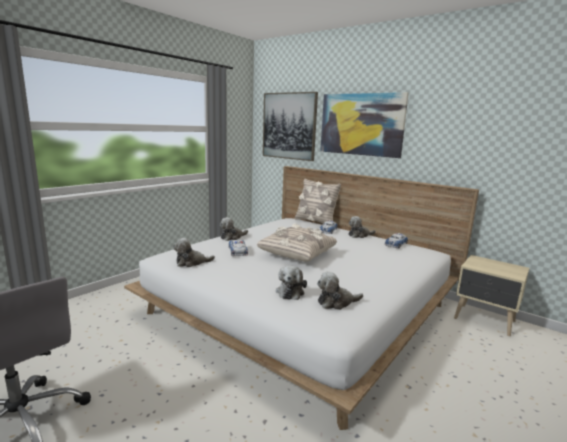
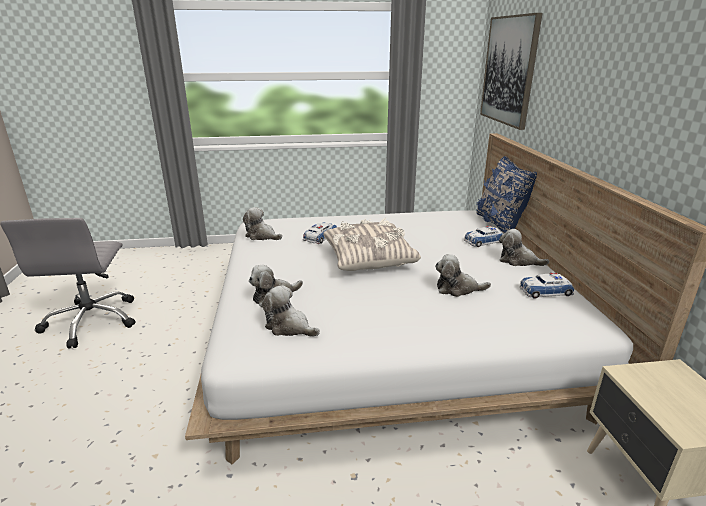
camera: 45 degrees right, 10 degrees up
(232, 237) = (351, 219): plush toy -> plush toy (457, 289)
(315, 222) = (499, 225): beige pillow -> blue pillow
(361, 124) = (580, 72): picture -> none

